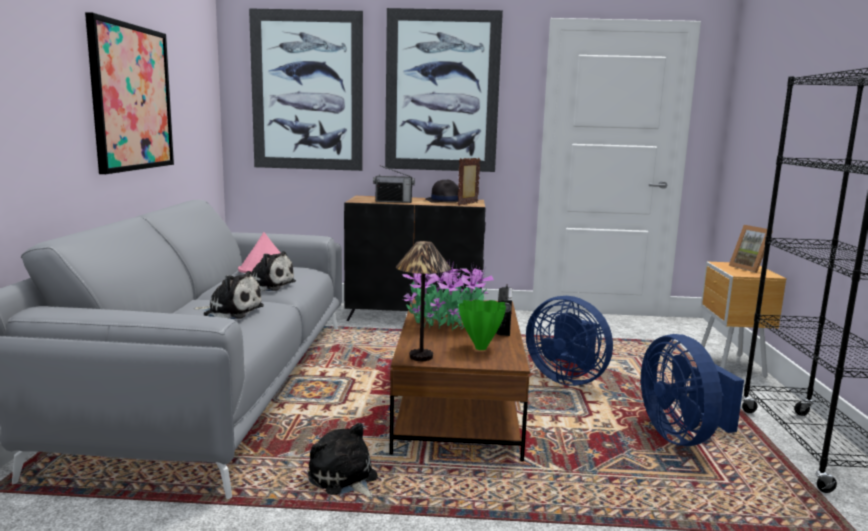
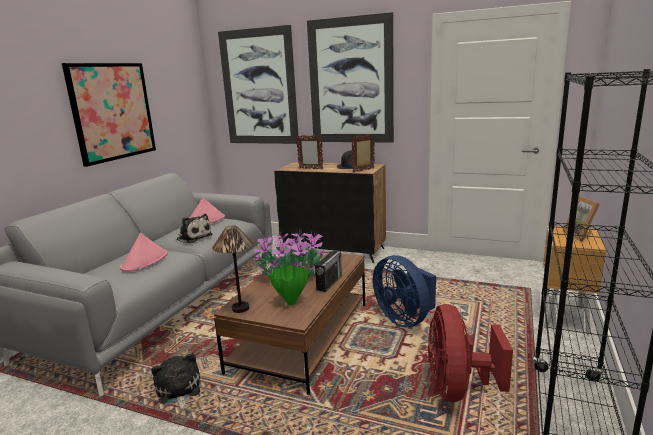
camera: 20 degrees right, 5 degrees up
(231, 311) = (145, 261): plush toy -> pink hat
(393, 201) = (310, 169): radio -> picture frame
(682, 436) = (458, 388): blue fan -> red fan

